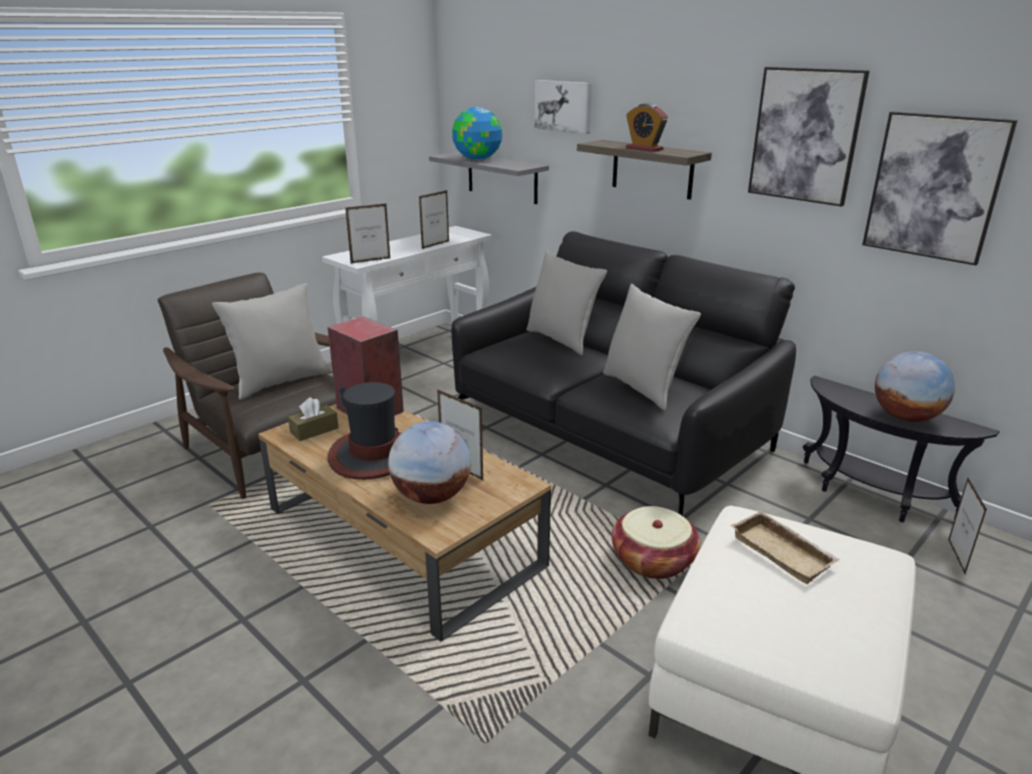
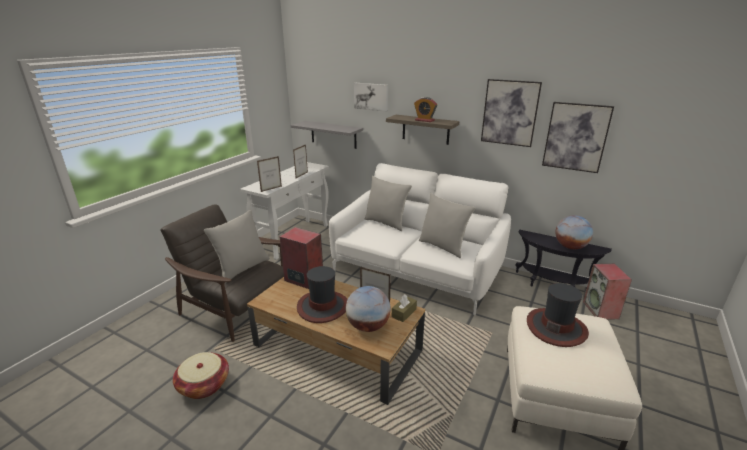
camera: 15 degrees left, 0 degrees up
(314, 430) = (279, 296): brown tissue box -> brown tissue box (404, 313)
(477, 159) = (320, 126): globe -> none
(609, 434) = (417, 270): black sofa -> white sofa
(653, 560) = (471, 337): basket -> basket (204, 385)
(784, 552) = (556, 327): beige tray -> hat
(956, 556) = (601, 310): picture frame -> speaker

